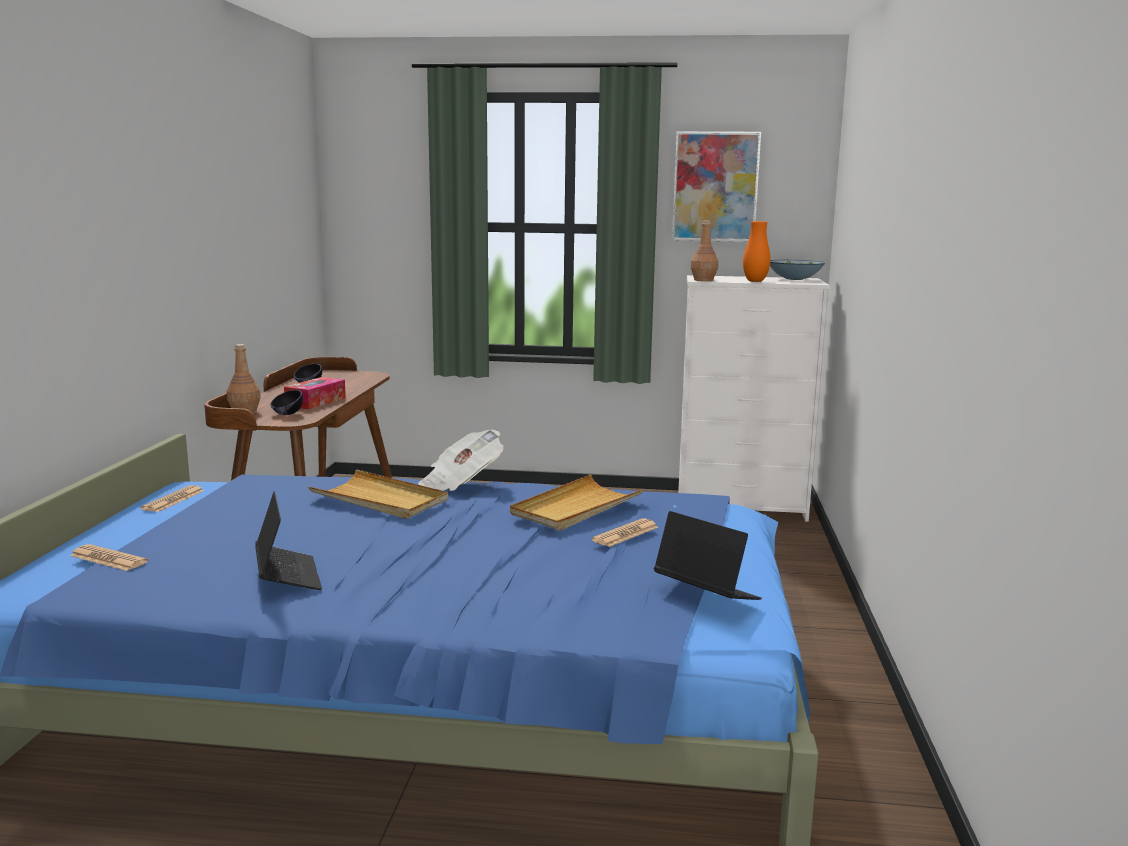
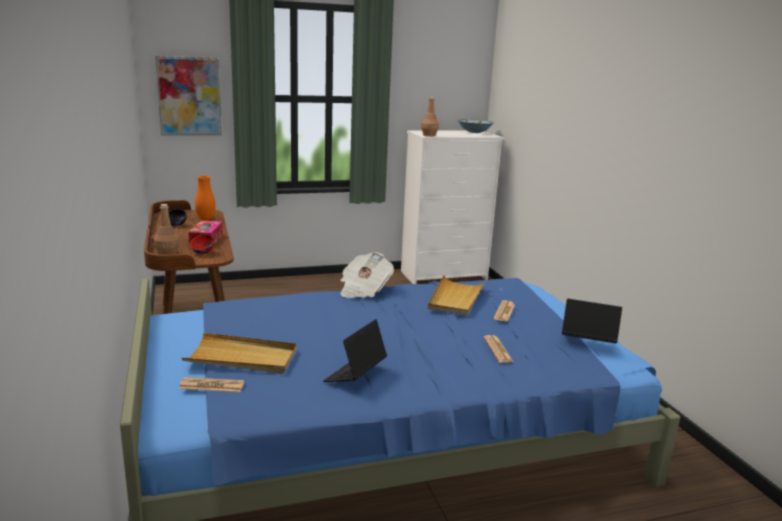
camera: 25 degrees left, 5 degrees up
(173, 500) = (180, 331): newspaper -> newspaper (498, 350)
(287, 414) = (203, 253): black bowl -> red bowl
(287, 576) = (355, 375): laptop -> laptop turned 105 degrees counterclockwise
(380, 499) = (332, 310): beige tray -> beige tray (242, 357)
(715, 187) = (423, 72): picture -> picture (189, 96)
(755, 281) = (459, 135): orange vase -> orange vase (206, 219)

